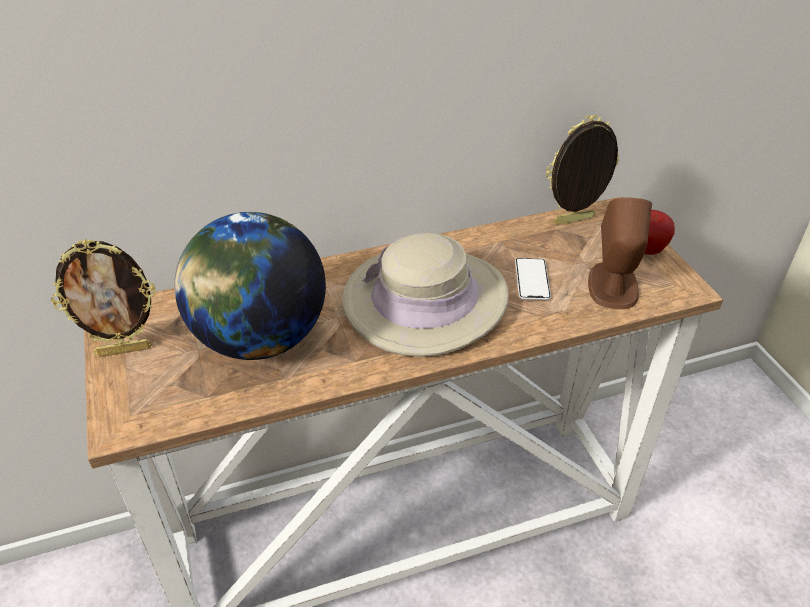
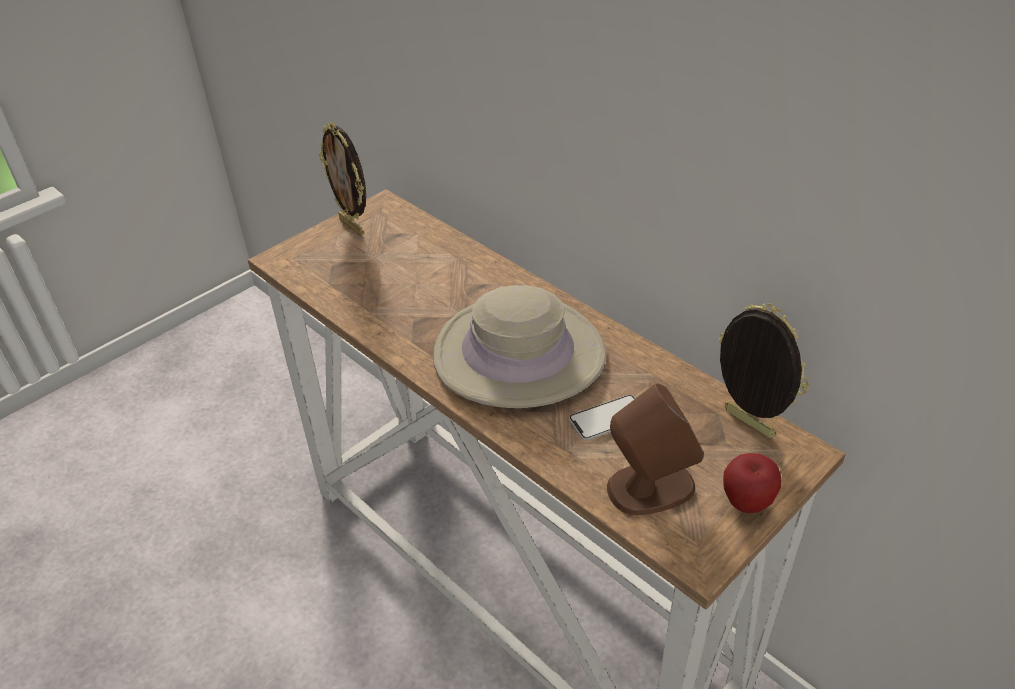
camera: 65 degrees right, 0 degrees up
(259, 338) = (405, 281): globe -> none

